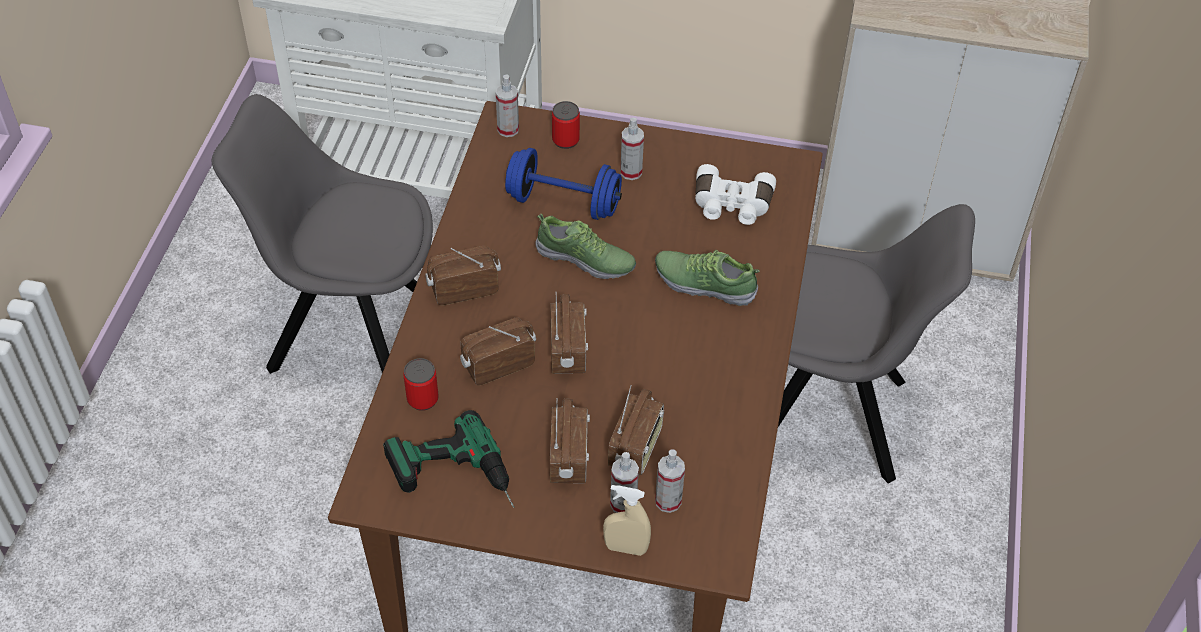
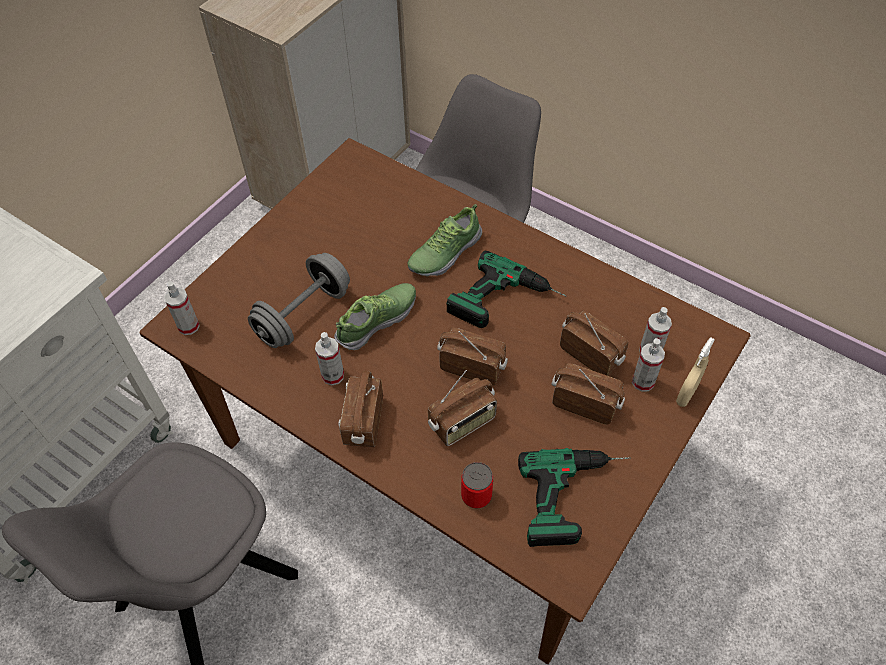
camera: 65 degrees left, 5 degrees up
(498, 364) = (463, 423): radio -> radio turned 120 degrees counterclockwise
(563, 203) = (303, 315): blue dumbbell -> grey dumbbell
(565, 140) = (230, 289): can -> none
(631, 172) = (297, 257): spray bottle -> spray bottle (333, 375)
(666, 357) = (507, 303): none -> power drill
(731, 206) = (373, 208): white binoculars -> none

